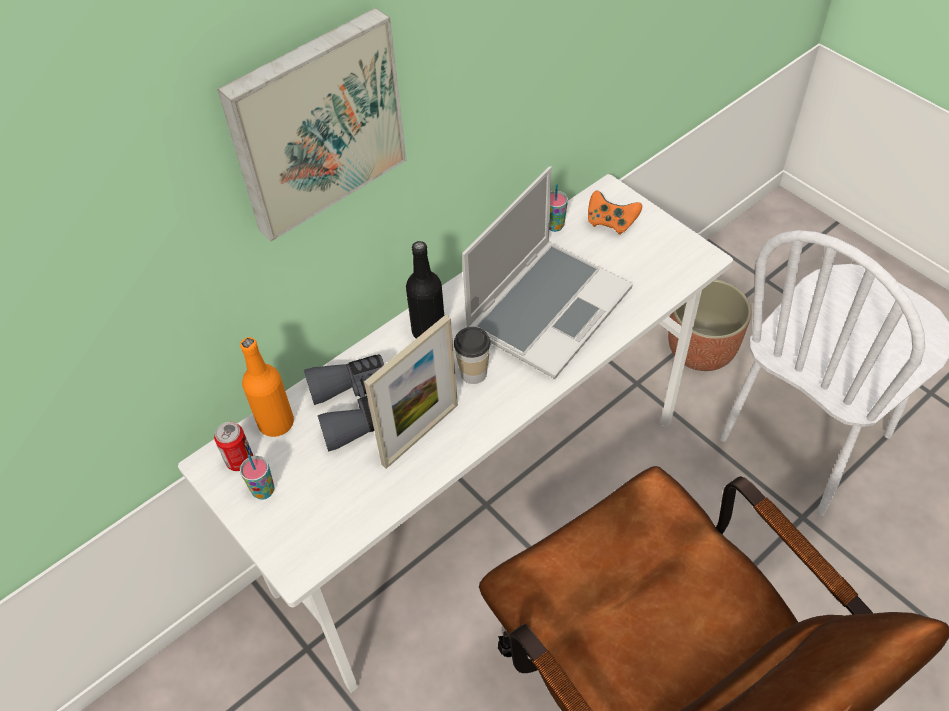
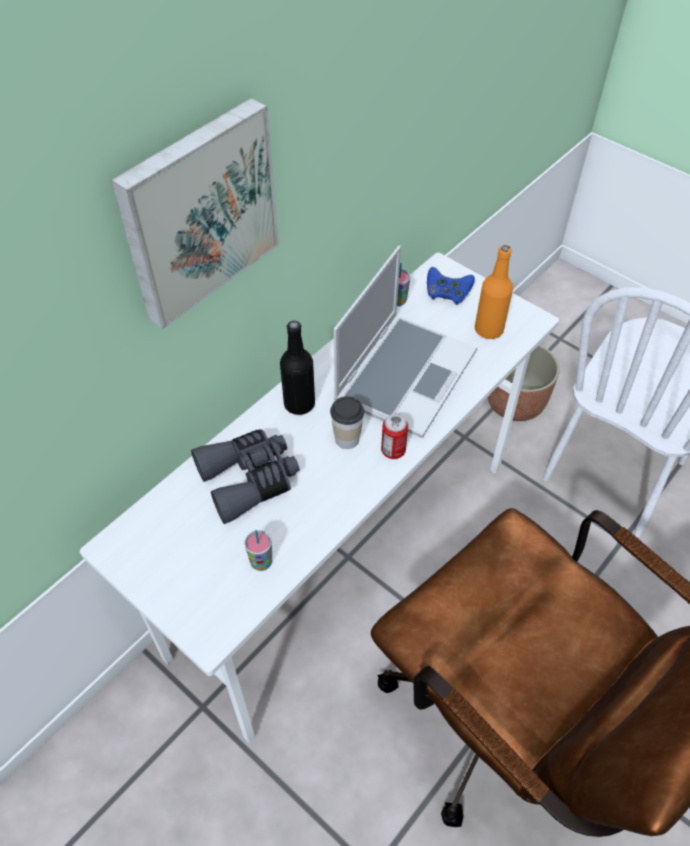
camera: 10 degrees left, 0 degrees up
(239, 460) = (139, 541): can -> can (393, 450)
(263, 491) = (167, 567): cup -> cup (261, 563)
(276, 423) = (169, 502): orange bottle -> orange bottle (488, 330)
(420, 434) = (307, 500): picture frame -> none
(610, 222) = (447, 294): orange game controller -> blue game controller

